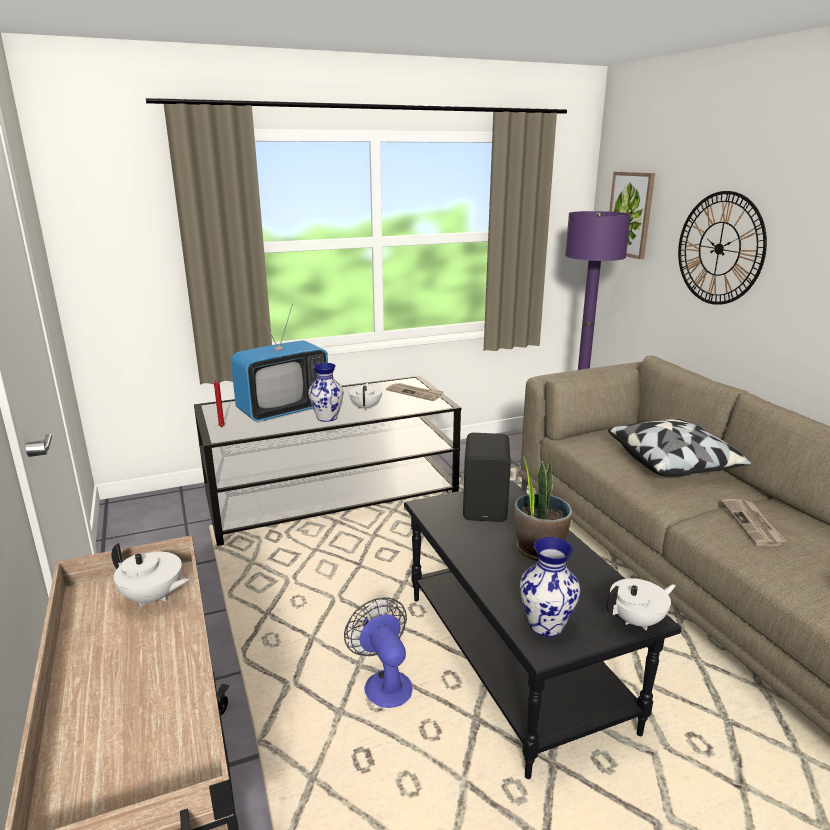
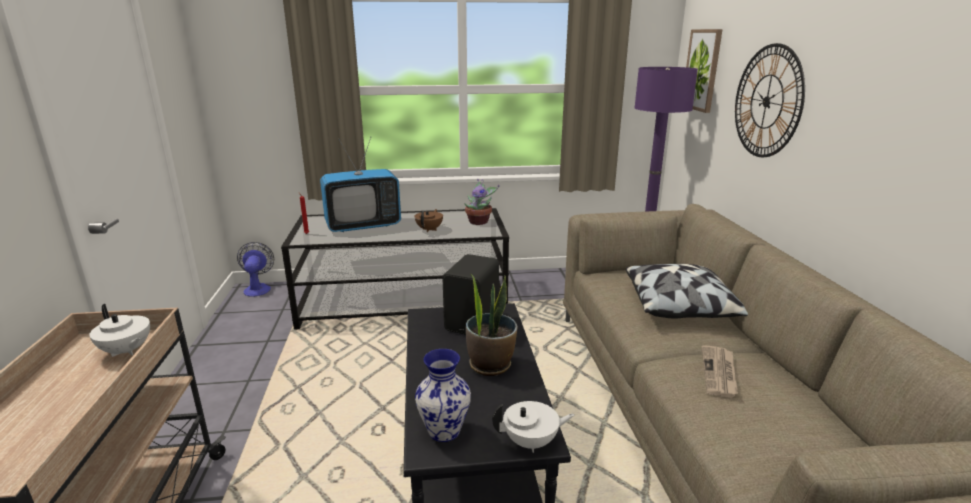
camera: 15 degrees right, 0 degrees up
(326, 417) = (391, 234): vase -> none
(366, 407) = (429, 229): white teapot -> brown teapot
(384, 682) = (353, 460): fan -> fan (258, 288)
(415, 393) = (479, 222): newspaper -> potted plant

